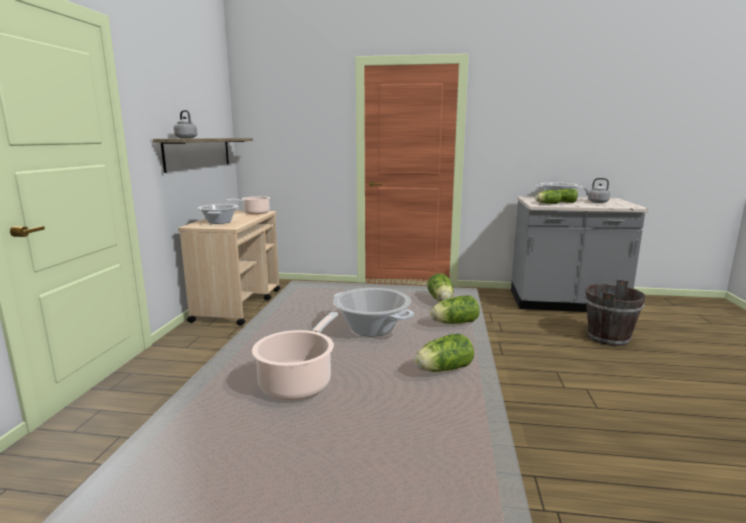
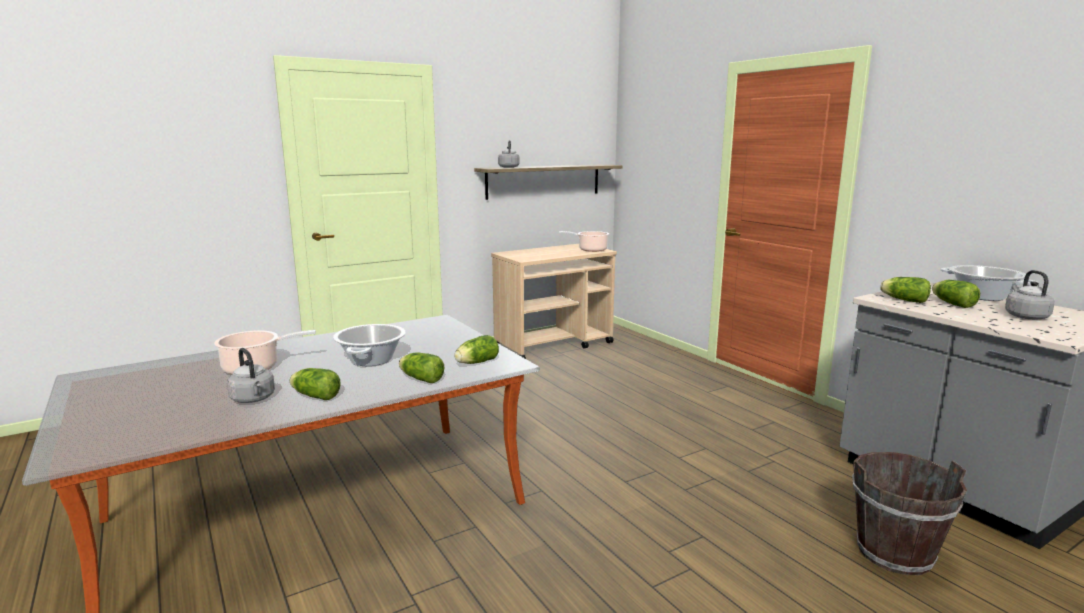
camera: 50 degrees right, 0 degrees up
(219, 222) = (533, 253): cooking pot -> none
(412, 401) = (253, 399): none -> grey kettle

